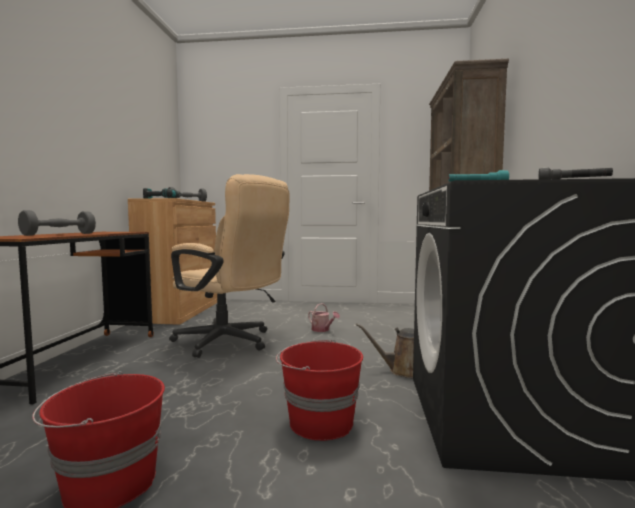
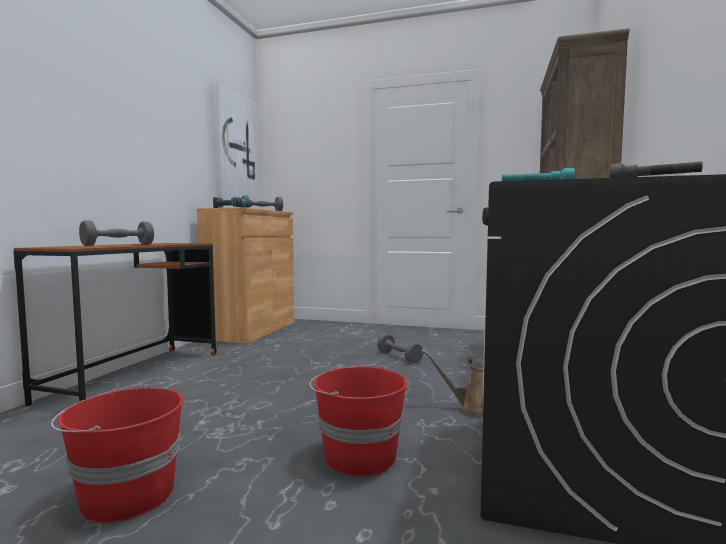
camera: 10 degrees right, 0 degrees up
(160, 143) = (235, 149): none -> picture
(230, 342) = (292, 365): beige office chair -> none
(322, 330) = (399, 357): watering can -> grey dumbbell

